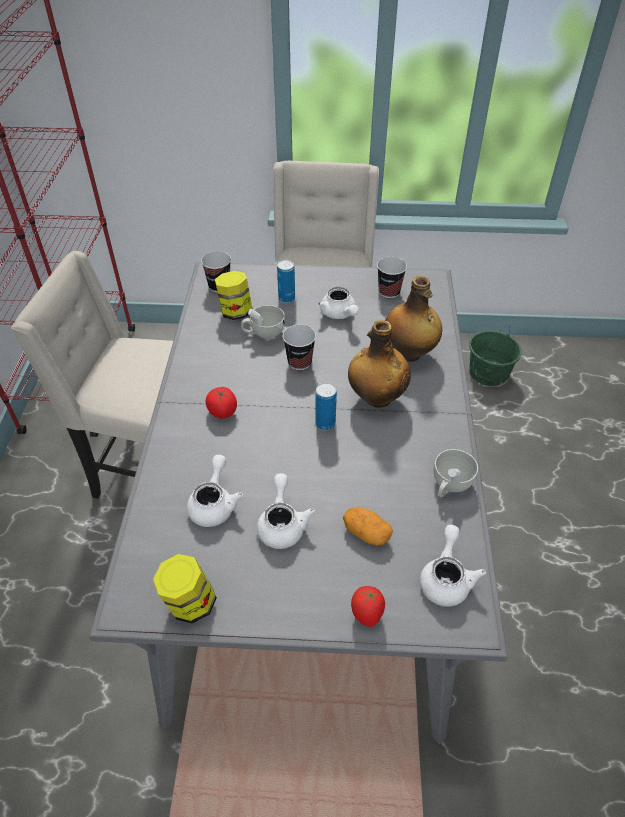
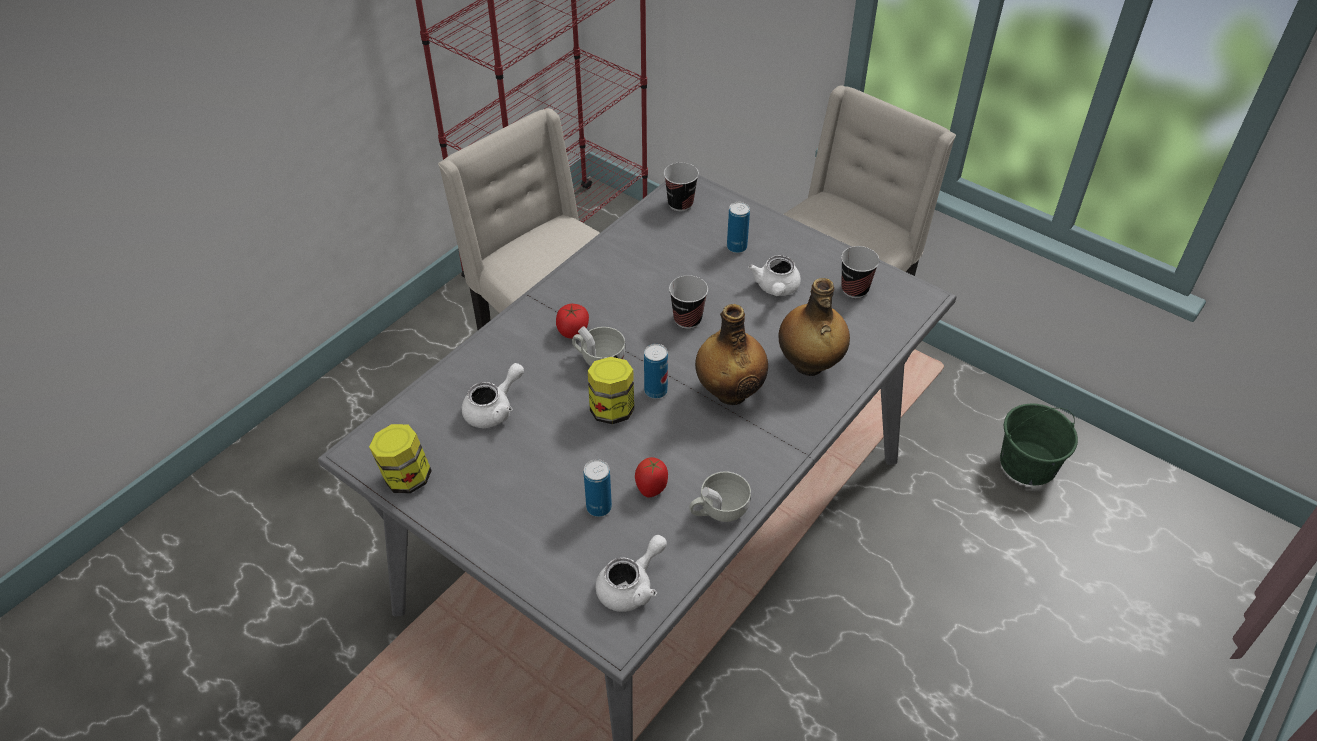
camera: 35 degrees right, 0 degrees up
(235, 312) = (672, 238): jar -> jar (612, 409)
(263, 333) = (680, 272): white cup -> white cup (598, 359)
(282, 524) = (534, 458): white teapot -> none
(366, 533) = (599, 507): potato -> can
(366, 614) = (534, 571): tomato -> tomato (651, 488)

